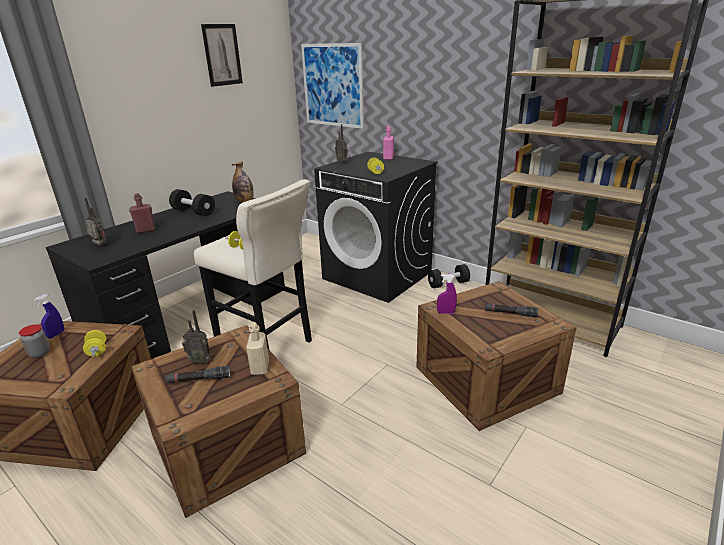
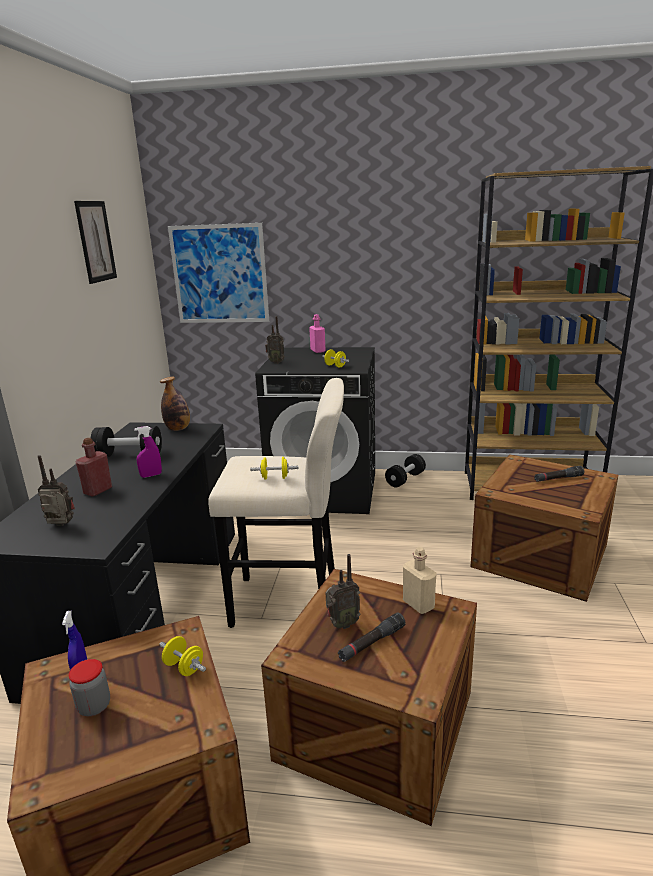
camera: 30 degrees left, 5 degrees down
(446, 312) = (508, 493): purple spray bottle -> purple spray bottle (151, 475)

